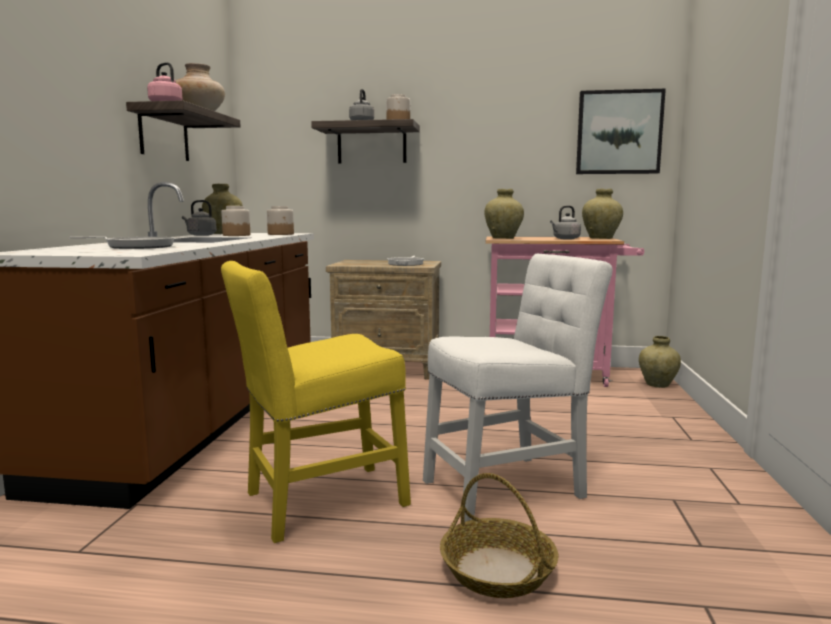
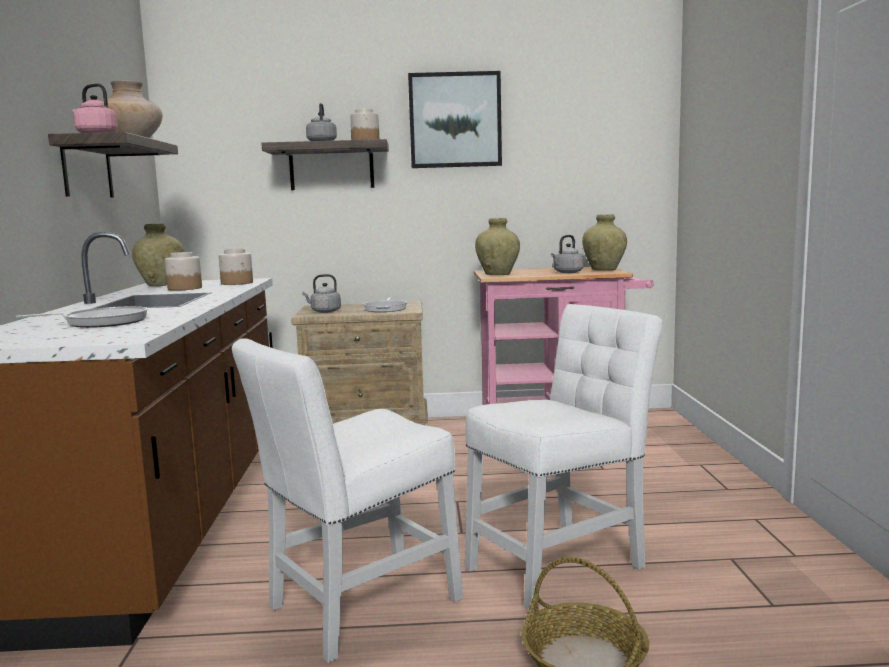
camera: 10 degrees left, 0 degrees up
(200, 235) = (138, 290): grey kettle -> grey kettle (324, 311)
(318, 502) = (357, 608): yellow chair -> white chair
(619, 132) = (613, 149): picture -> picture (455, 120)
(657, 384) = (673, 427): beige vase -> none

